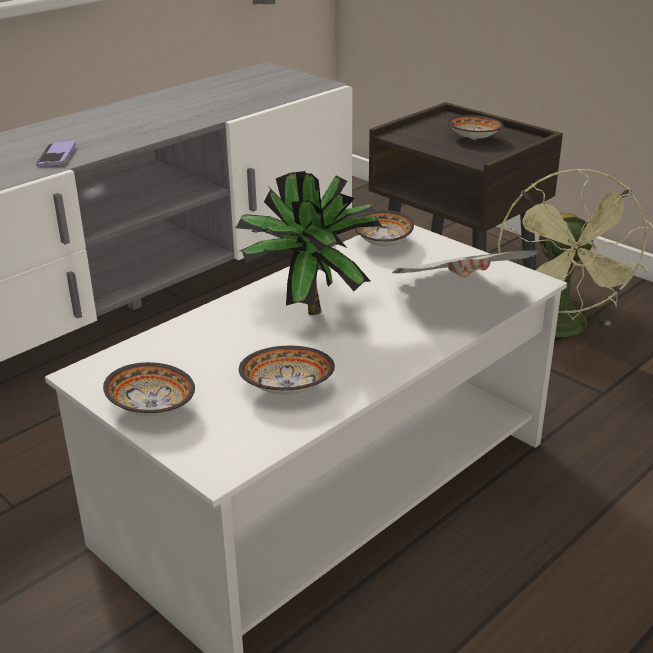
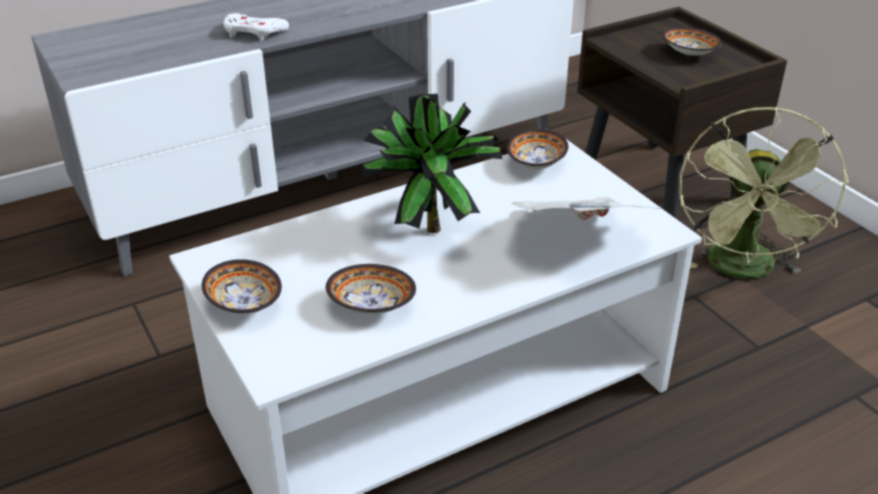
camera: 15 degrees right, 5 degrees up
(56, 156) = (254, 32): phone -> white game controller

